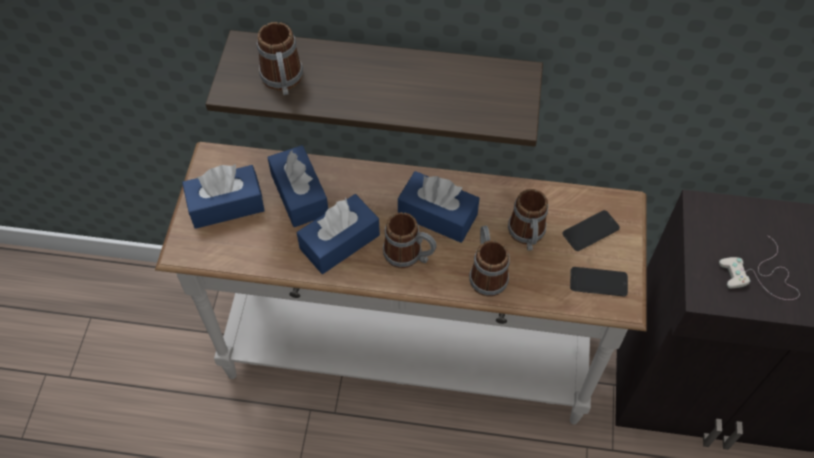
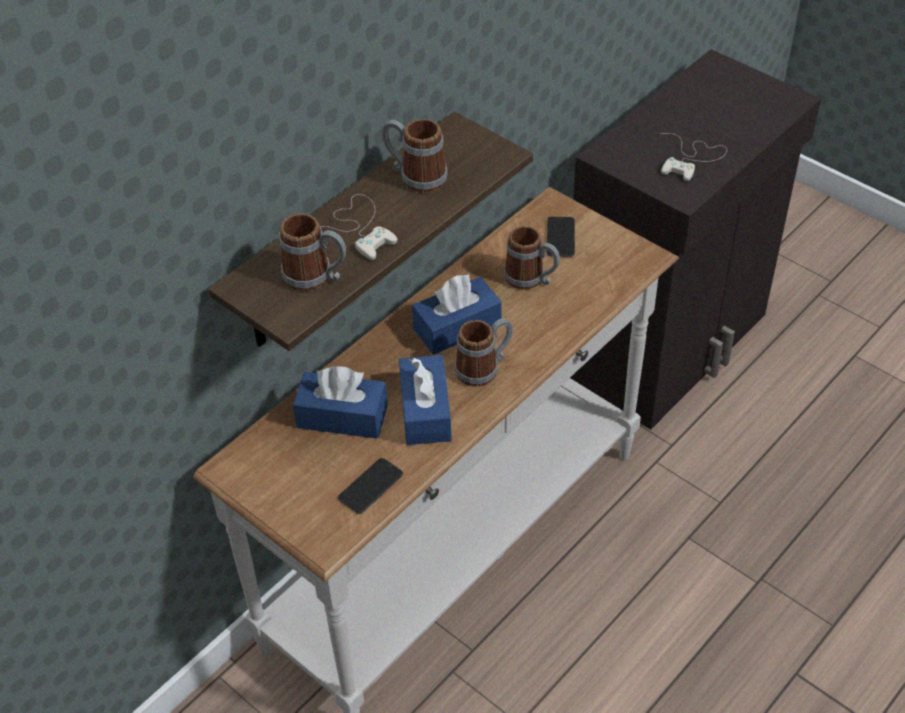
camera: 55 degrees left, 10 degrees down
(226, 205) = (301, 481): blue tissue box -> none
(353, 77) = (357, 229): none -> white game controller
(486, 272) = (546, 324): mug -> mug (415, 176)
(598, 282) = (614, 259): phone -> phone (370, 486)

